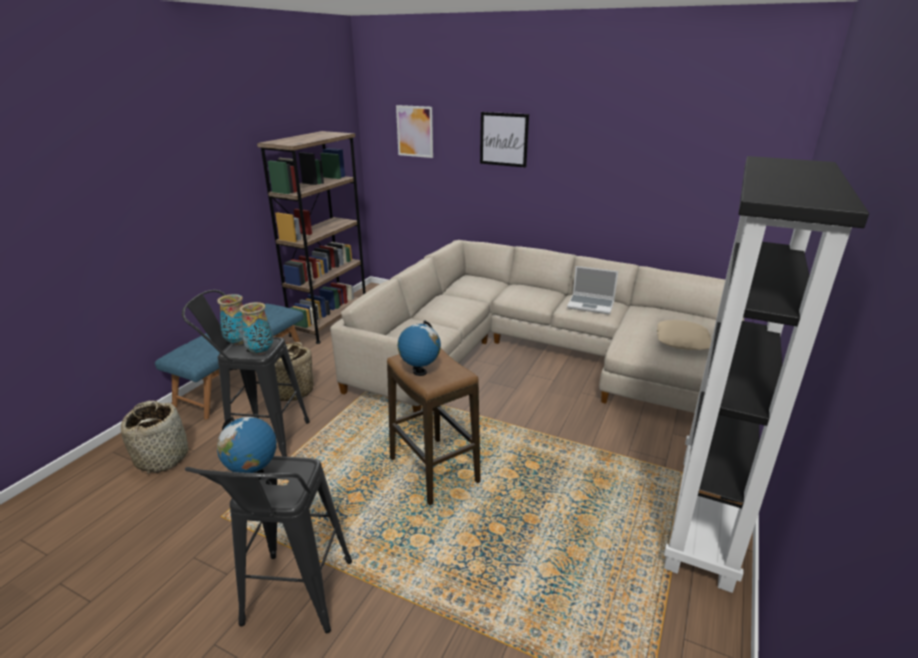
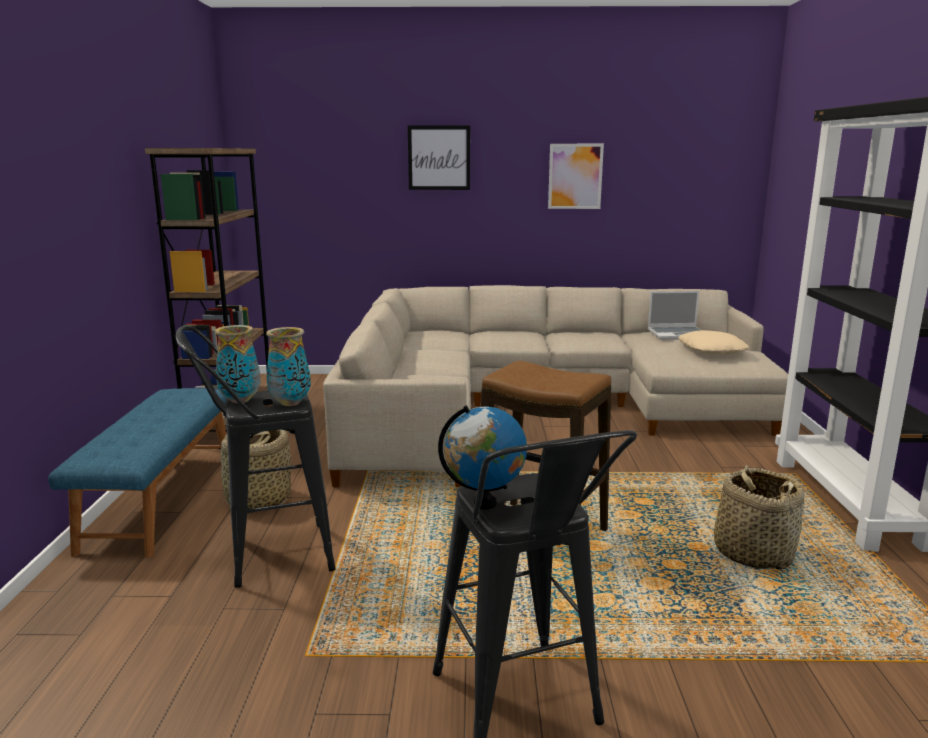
camera: 25 degrees left, 10 degrees down
(163, 457) = (124, 617): basket -> basket (752, 553)
(415, 131) = (313, 155): picture -> picture (575, 176)
(420, 372) = (542, 382): globe -> none
(591, 305) = (587, 336): laptop -> laptop (678, 334)

